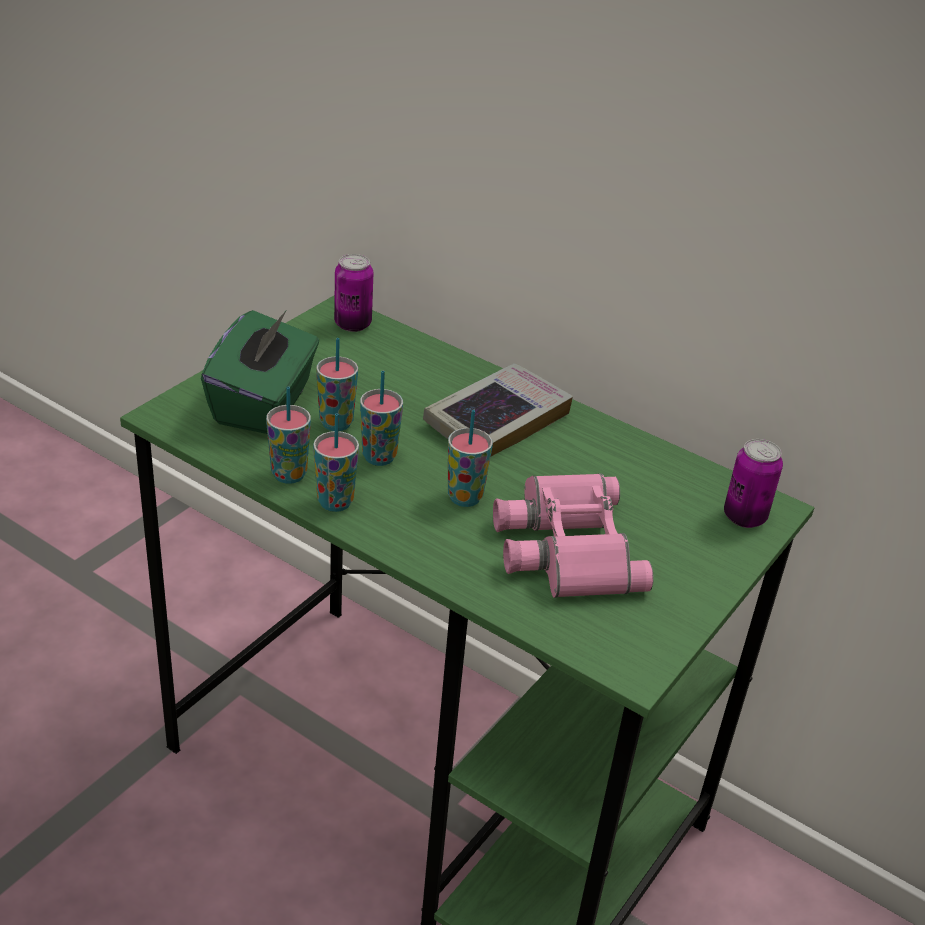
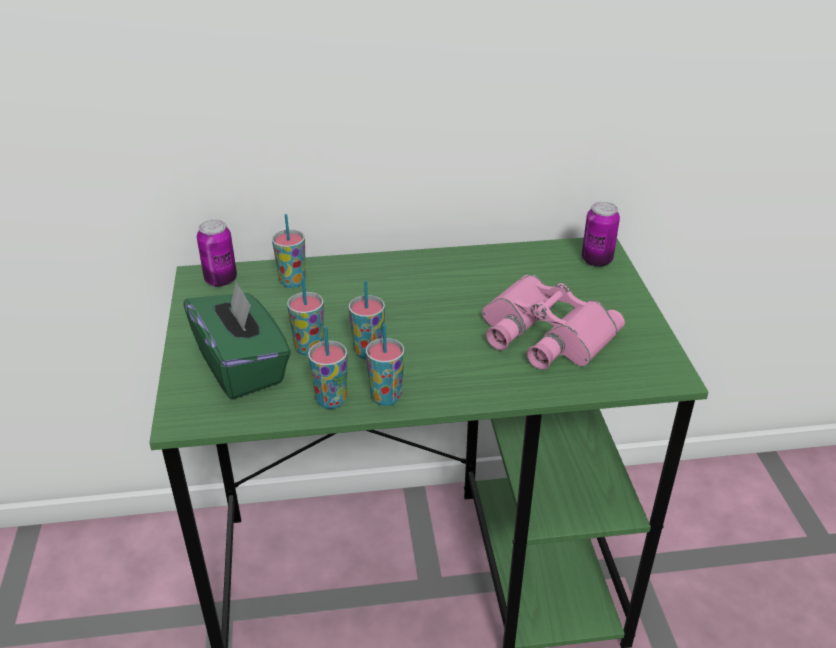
camera: 40 degrees left, 0 degrees up
(465, 497) = (453, 343): cup -> cup (292, 282)
(496, 420) = (400, 286): book -> none

